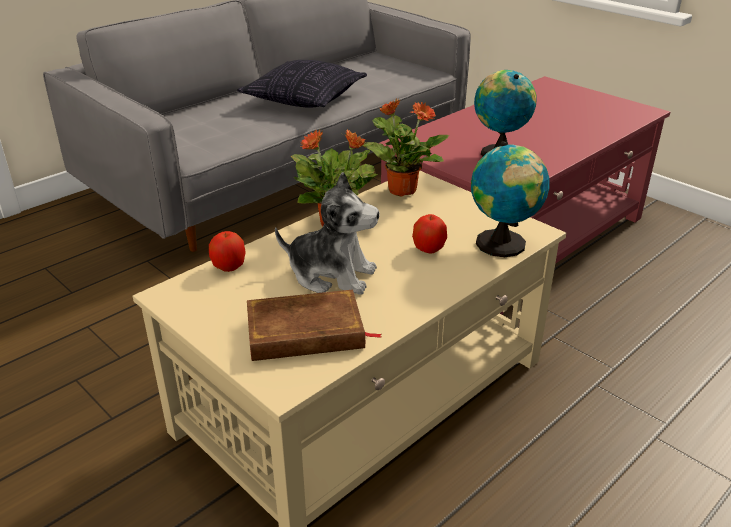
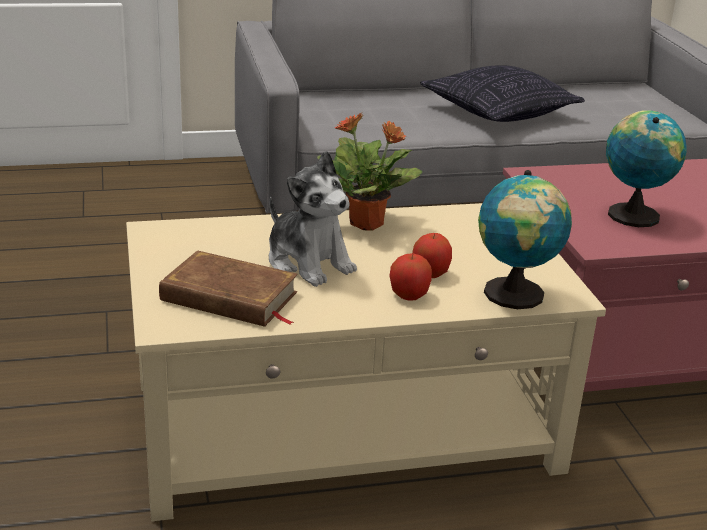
camera: 30 degrees right, 5 degrees down
(229, 267) = (227, 227): apple -> apple (409, 295)
(401, 190) = (472, 215): potted plant -> none

